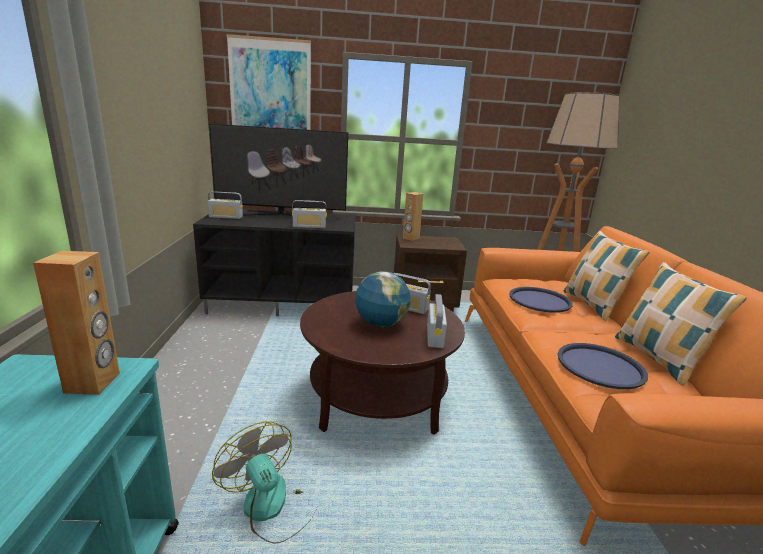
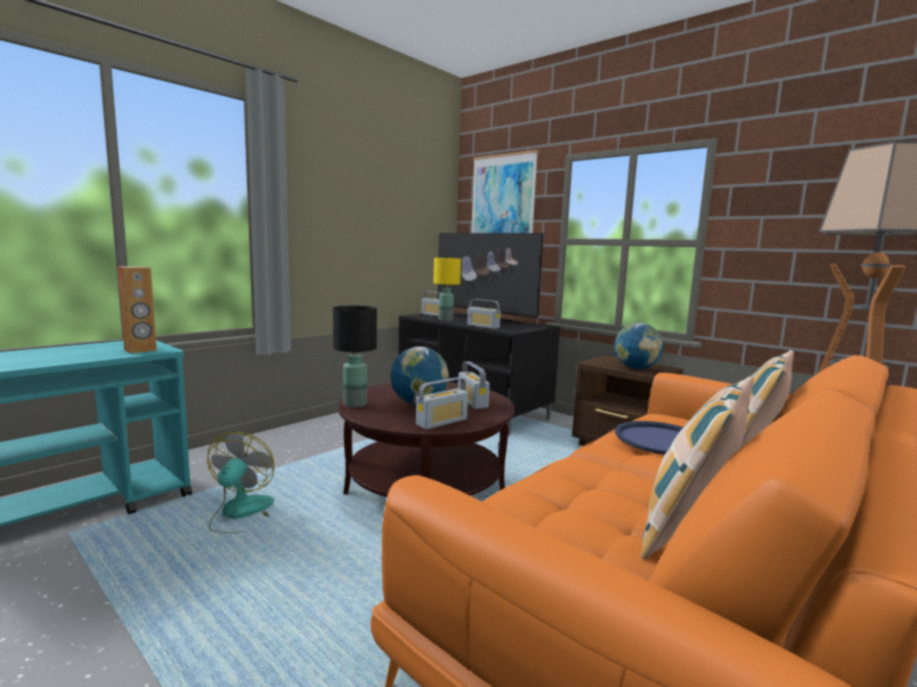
camera: 45 degrees right, 10 degrees down
(256, 223) = (445, 320): none -> yellow table lamp
(341, 345) = (355, 404): none -> black table lamp
(410, 238) = (612, 359): brown speaker -> none
(439, 244) = (636, 368): none -> globe
(600, 366) = (566, 499): blue tray -> none

